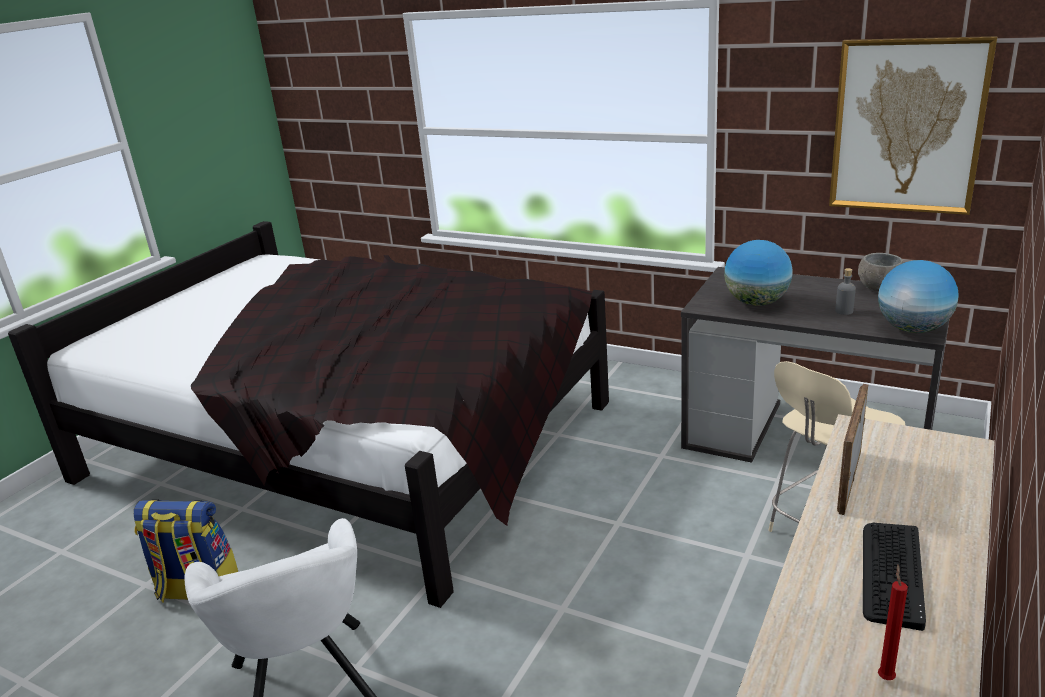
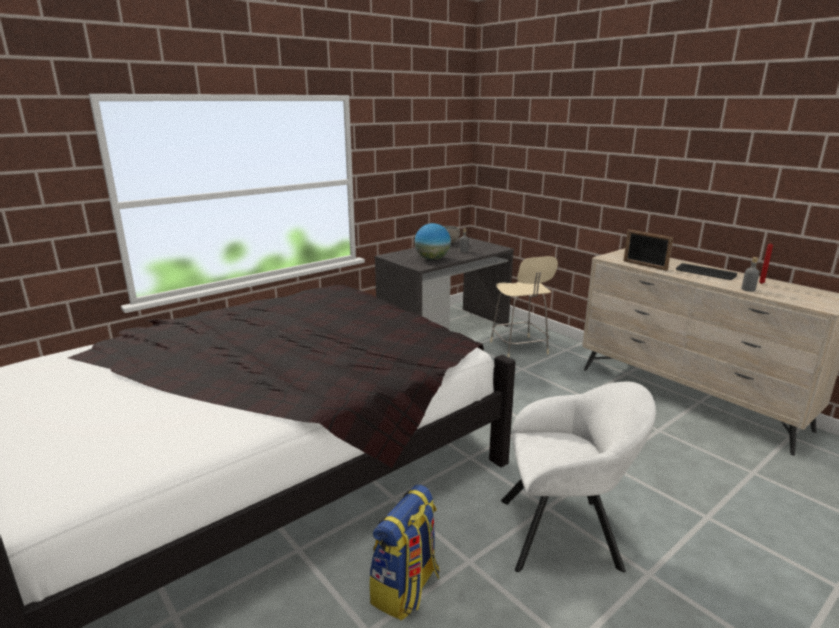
camera: 70 degrees left, 5 degrees down
(795, 650) = (748, 289): none -> grey bottle
(907, 126) = (432, 163): picture -> none
(913, 329) = (495, 248): globe -> none

